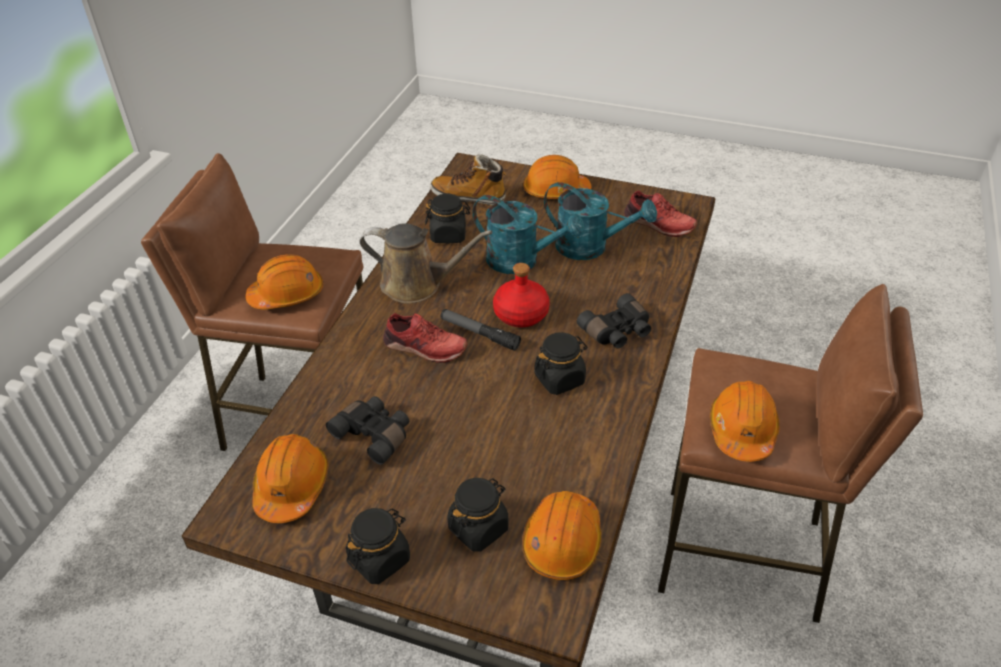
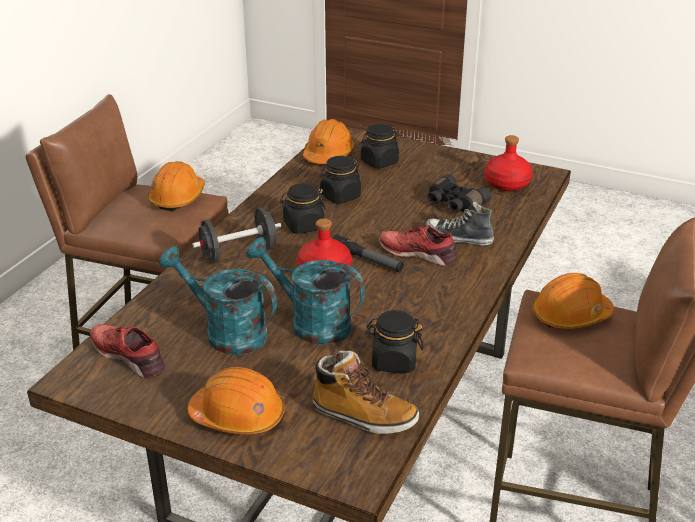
camera: 175 degrees left, 10 degrees down
(292, 486) = (506, 184): orange hard hat -> red bottle
(377, 374) = (458, 237): none -> shoe
(380, 559) = (440, 155): black jar -> black jar (340, 196)
(417, 284) = (429, 306): brown watering can -> none
(617, 332) = (238, 253): black binoculars -> black dumbbell

